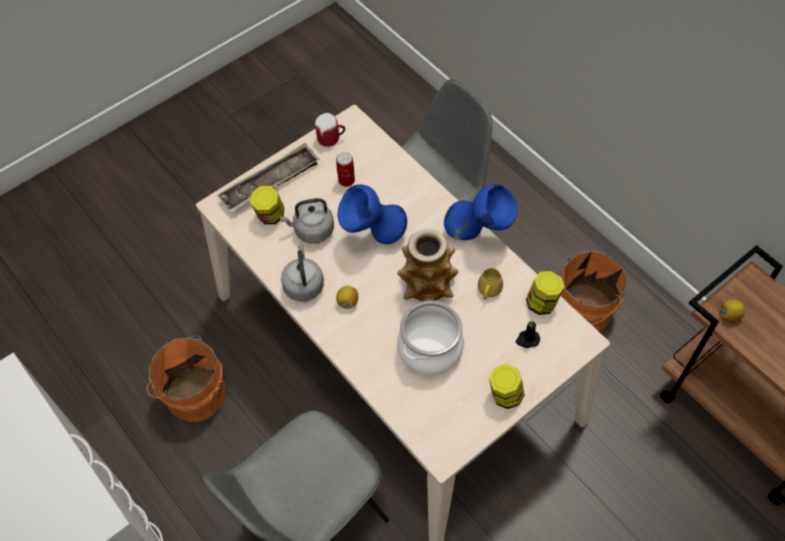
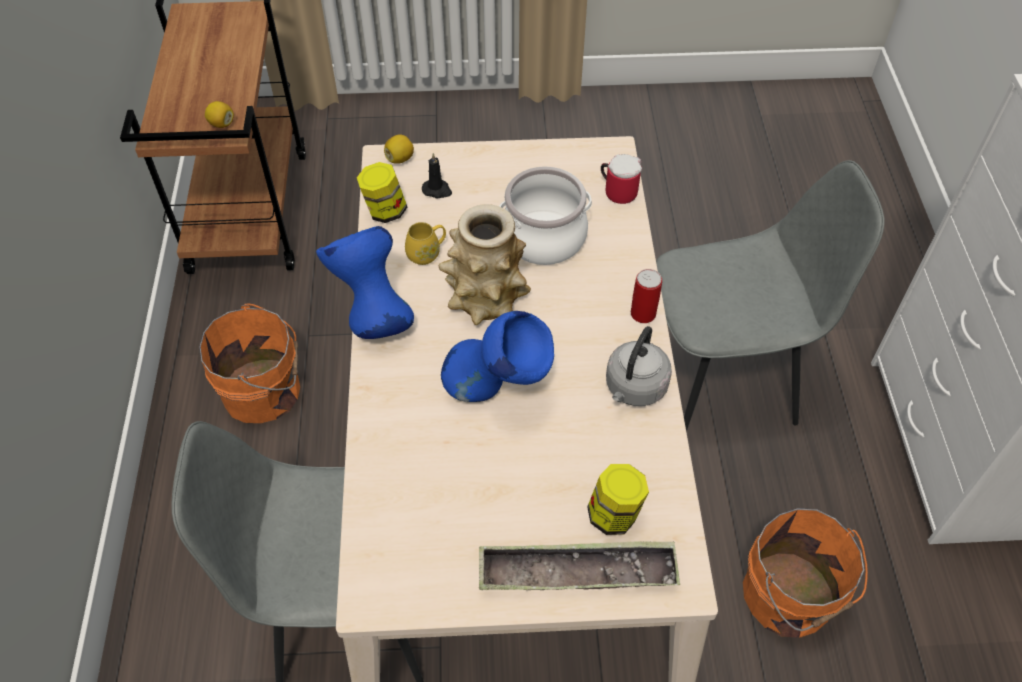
camera: 145 degrees left, 5 degrees down
(312, 231) = (571, 453): grey kettle -> none
(331, 139) = (428, 586): mug -> mug (618, 190)
(346, 180) = (464, 498): can -> can (643, 313)
(347, 302) = (595, 336): lemon -> lemon (400, 158)
(505, 395) = (509, 162): jar -> none

